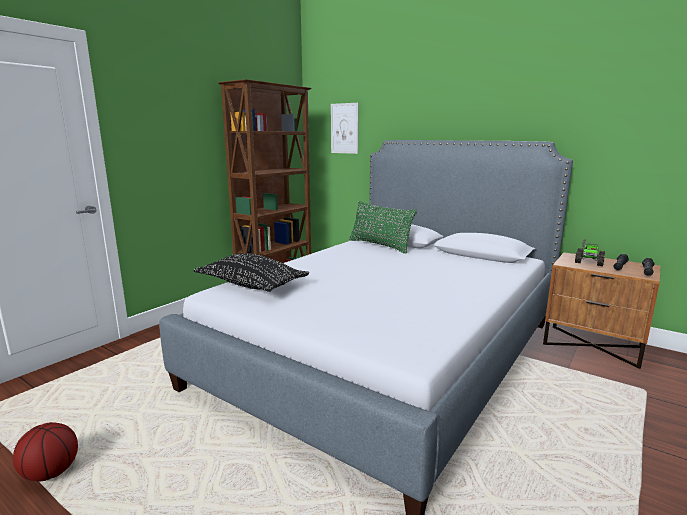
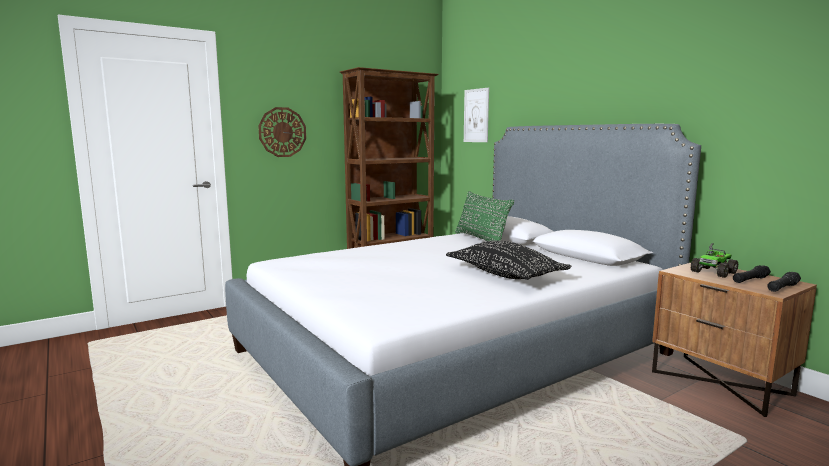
camera: 20 degrees right, 5 degrees down
(51, 472) = (107, 390): basketball -> none
(165, 147) = (282, 132): none -> wall clock
(251, 285) = (310, 259): black pillow -> black pillow (505, 275)

